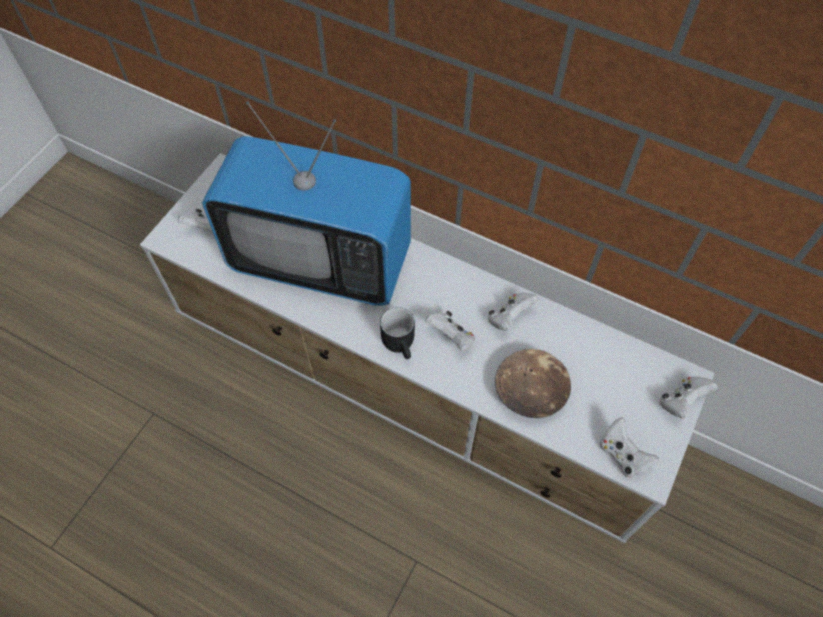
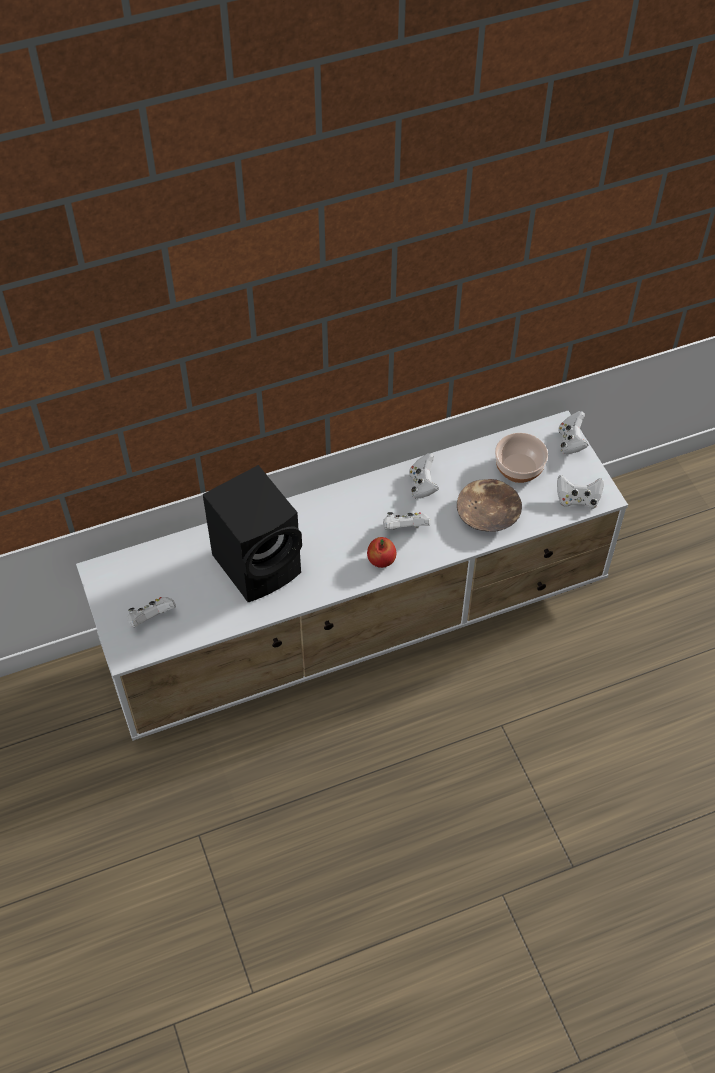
camera: 50 degrees left, 5 degrees down
(321, 261) = (260, 563): television -> black speaker
(402, 343) = (381, 561): black mug -> apple
(605, 380) = (519, 469): none -> bowl

